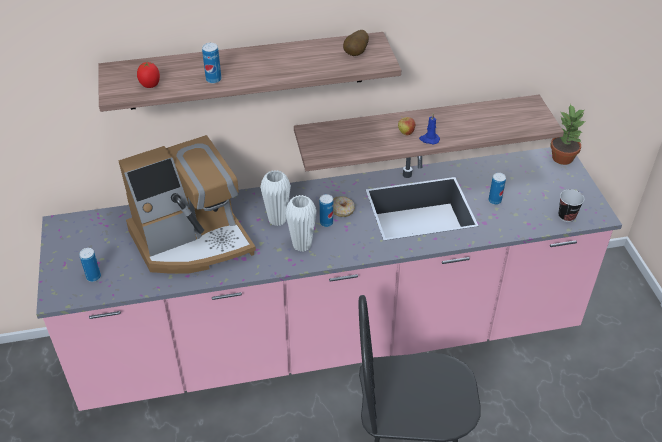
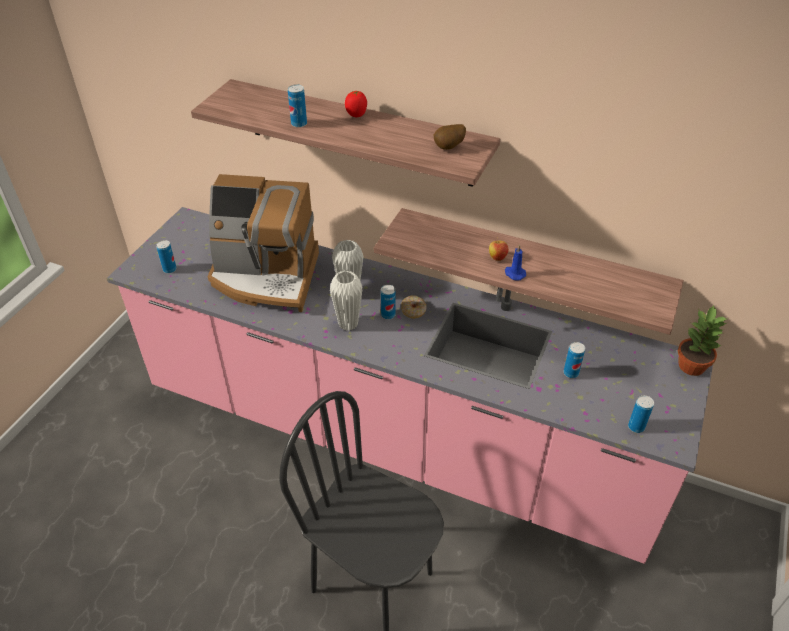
camera: 35 degrees right, 0 degrees up
(150, 85) = (245, 110): tomato -> tomato (356, 115)
(566, 216) = (636, 427): cup -> can

